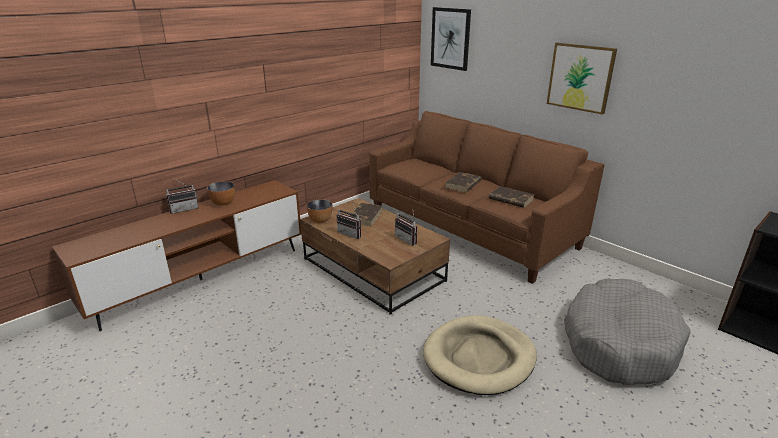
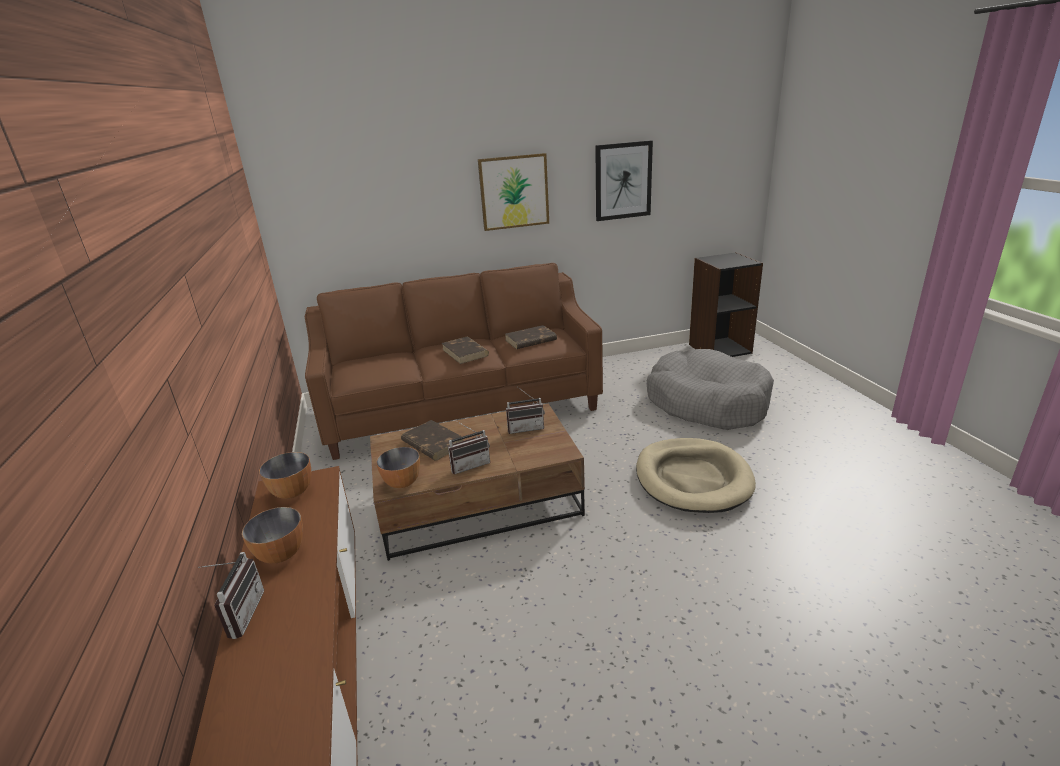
camera: 60 degrees left, 0 degrees up
(269, 189) = (293, 492): none -> bowl
(450, 38) = (314, 184): picture -> picture (623, 181)

